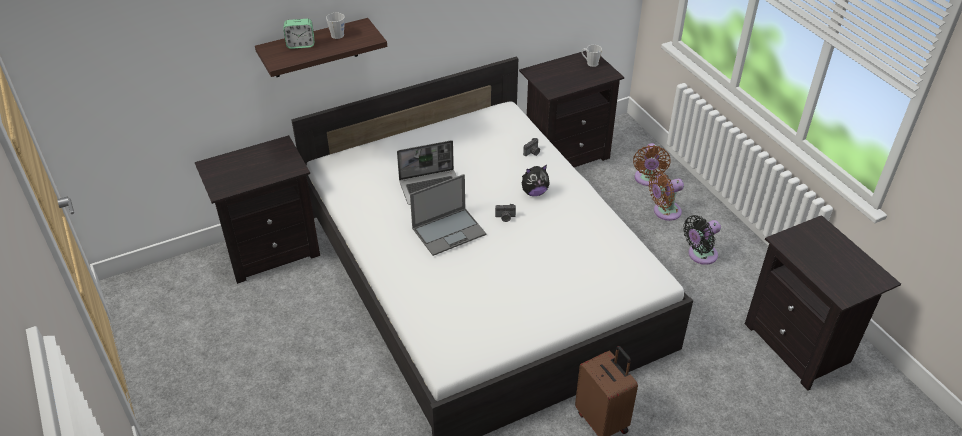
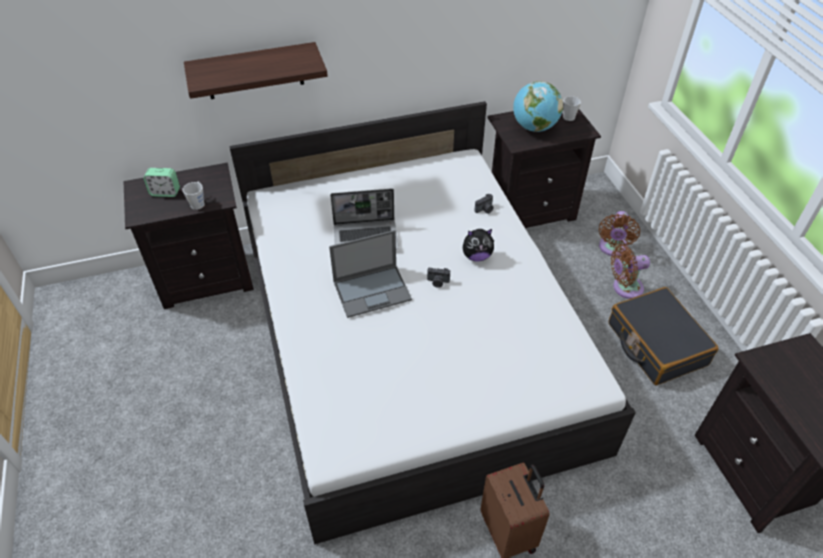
camera: 10 degrees right, 5 degrees up
(300, 45) = (232, 65): alarm clock -> alarm clock (165, 192)
(337, 33) = (276, 57): grey mug -> grey mug (198, 203)
(563, 75) = (534, 127): none -> globe
(700, 255) = (656, 344): black fan -> black suitcase

